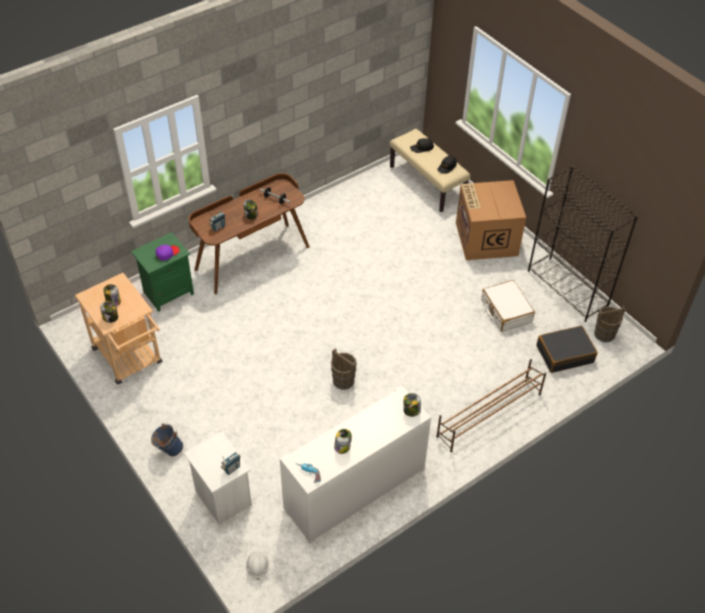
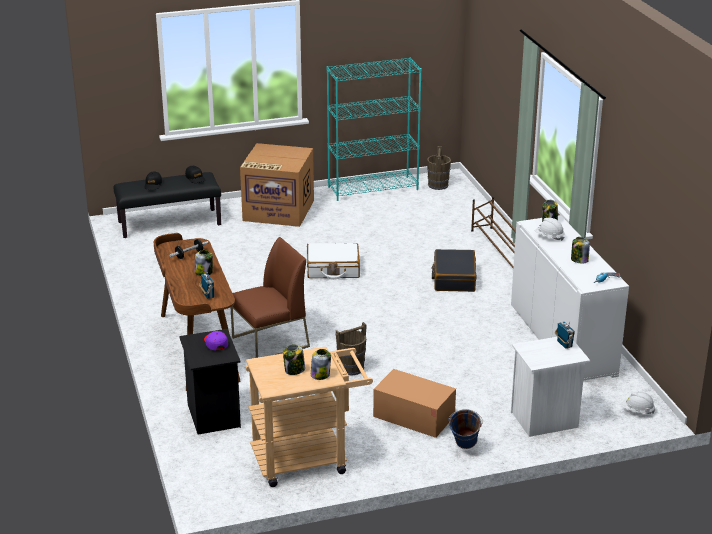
camera: 70 degrees left, 20 degrees down
(167, 292) = (212, 416): green nightstand -> black nightstand
(201, 408) = (414, 416): none -> cardboard box
(274, 295) = (270, 342): none -> brown chair
(343, 381) = (422, 322): brown bucket -> brown bucket (351, 368)
(379, 416) = (549, 237): none -> white hard hat
(427, 183) = (170, 223): beige bench -> black bench
(506, 311) = (381, 221): white suitcase -> white suitcase (333, 269)
(564, 354) = (450, 207): black suitcase -> black suitcase (454, 278)
(568, 289) = (373, 188): black bookcase -> turquoise bookcase

